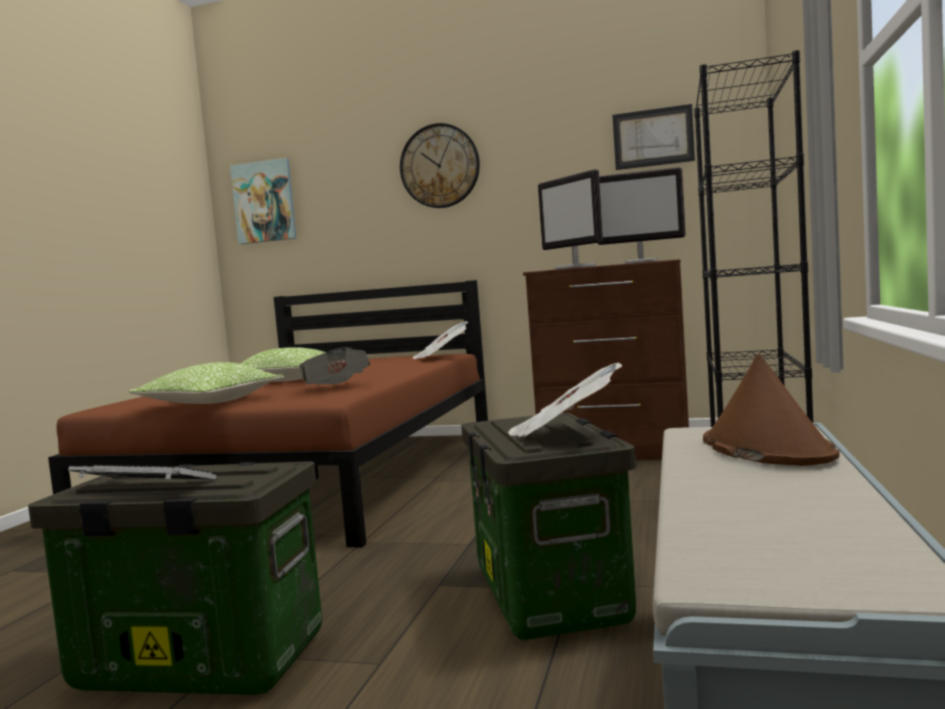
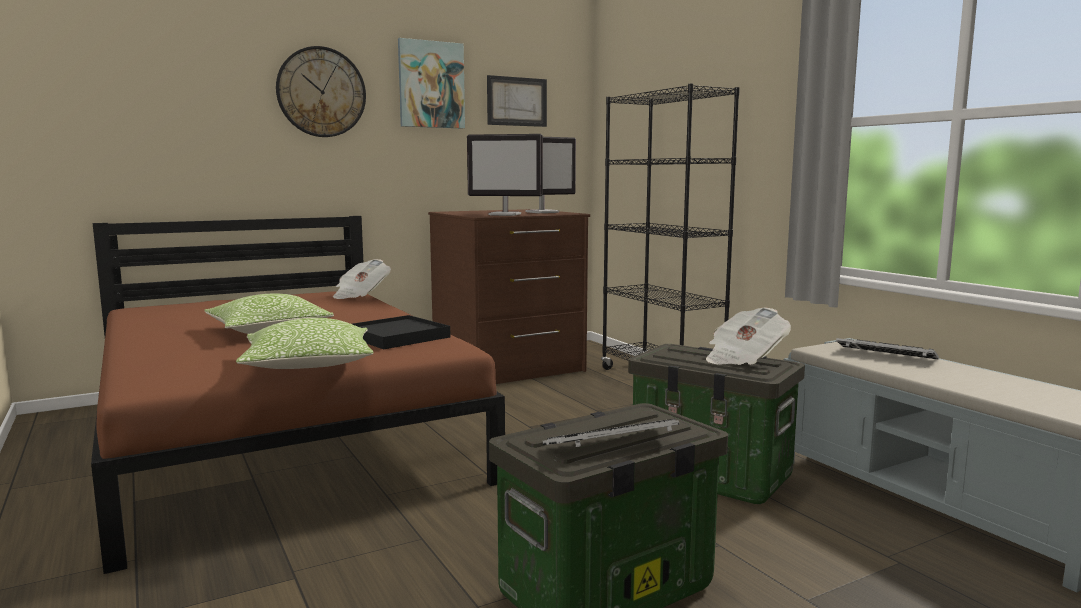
camera: 45 degrees left, 5 degrees up
(264, 202) = (73, 97): picture -> picture (431, 85)
(336, 388) = (397, 337): newspaper -> black tray
(765, 448) = (885, 356): brown hat -> keyboard

